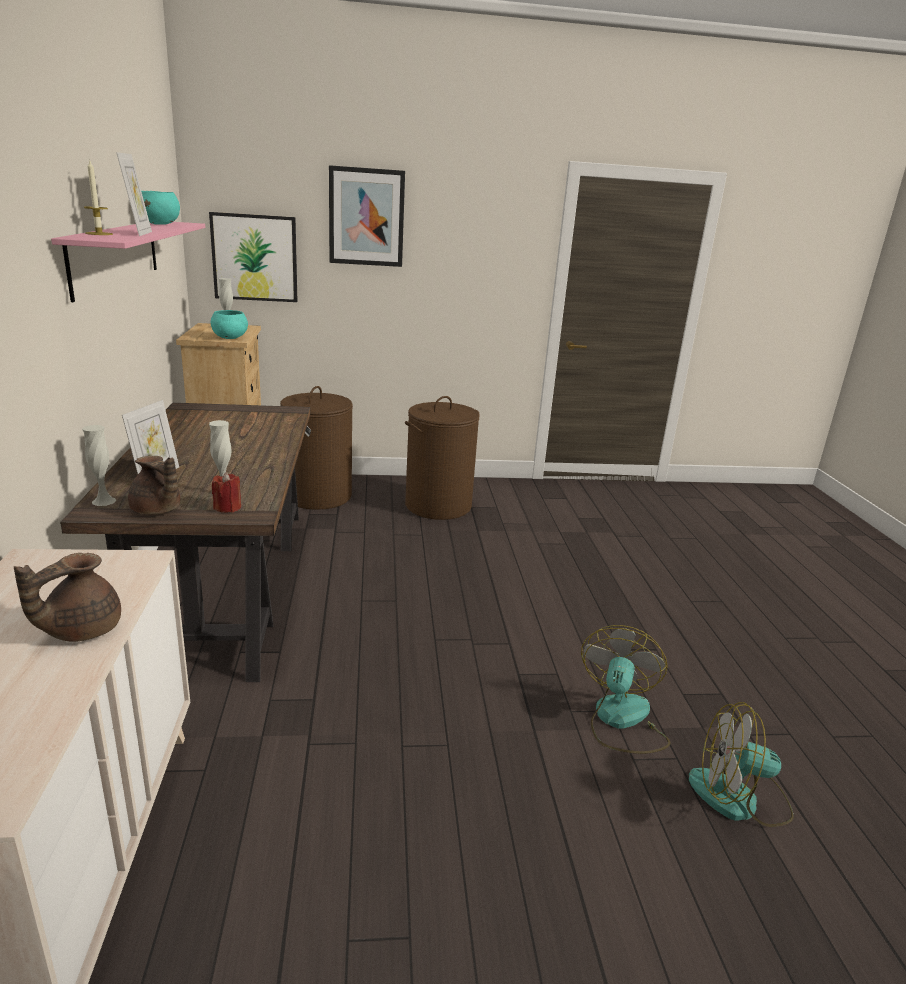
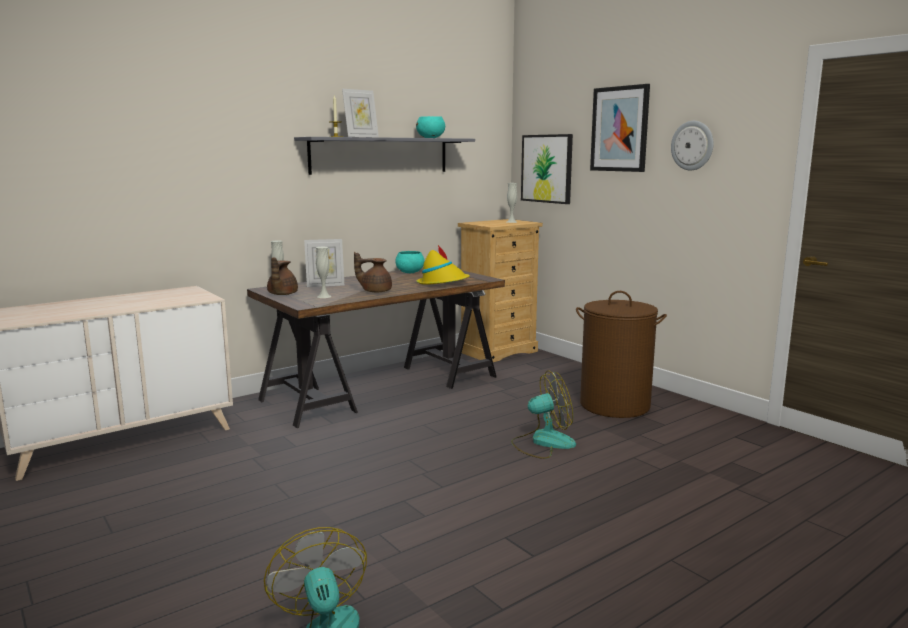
camera: 60 degrees right, 10 degrees down
(80, 629) = (132, 306): brown teapot -> brown teapot (375, 291)
(116, 255) = (380, 155): pink shelf -> grey shelf
(228, 507) = (305, 300): red candle -> none
(229, 338) = (490, 224): turquoise bowl -> turquoise bowl (409, 272)
(273, 429) = (442, 283): none -> yellow hat
(318, 496) = (541, 371): brown laundry basket -> none
(458, 242) = (692, 145): none -> wall clock
(621, 720) = (390, 559): fan -> fan (543, 442)

